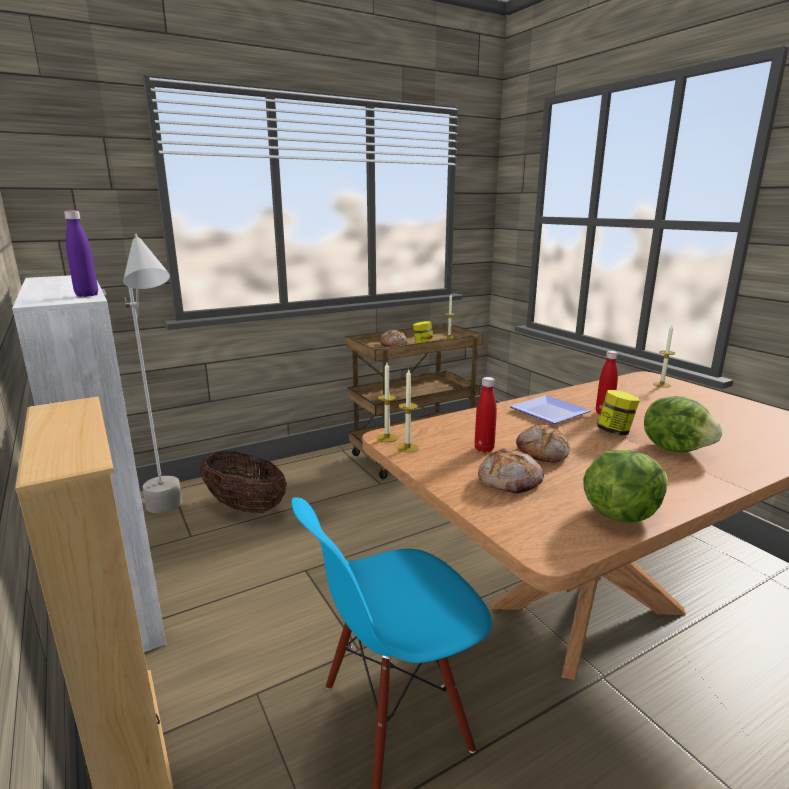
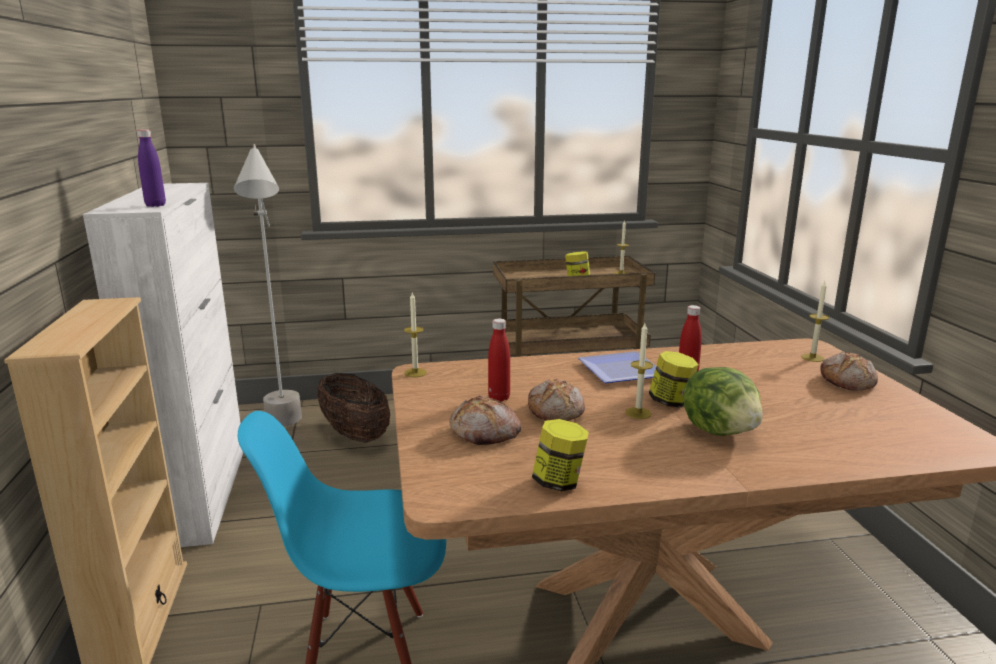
camera: 20 degrees right, 0 degrees up
(394, 345) = (545, 276): bread -> bread (848, 381)
(407, 447) = (424, 385): candle -> candle (638, 413)
(620, 513) = (559, 482): lettuce -> jar

